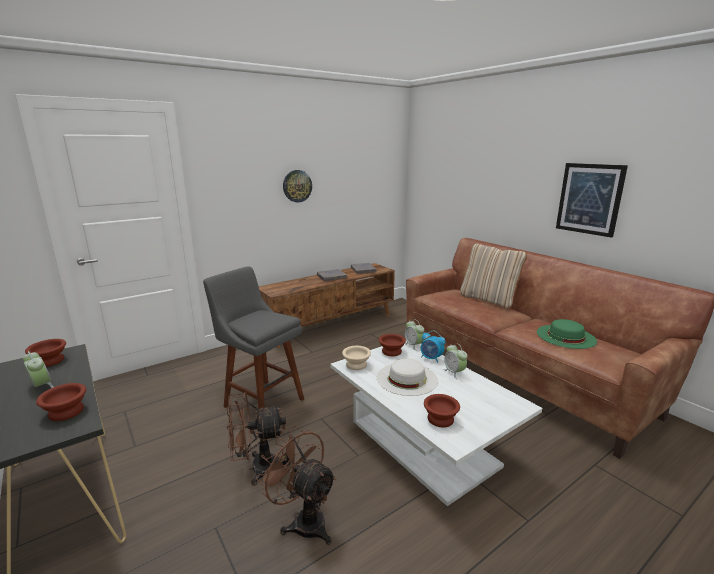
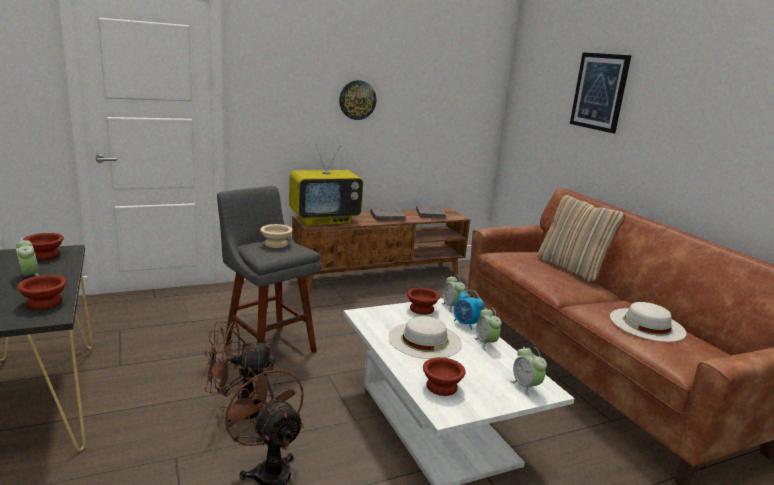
camera: 10 degrees right, 0 degrees up
(283, 287) = (324, 220): none -> television
(355, 365) = (371, 316): beige bowl -> beige bowl (275, 244)
(502, 405) = (525, 386): none -> alarm clock
(566, 336) = (647, 324): green hat -> white hat
(589, 199) = (715, 152): picture -> picture (599, 91)

